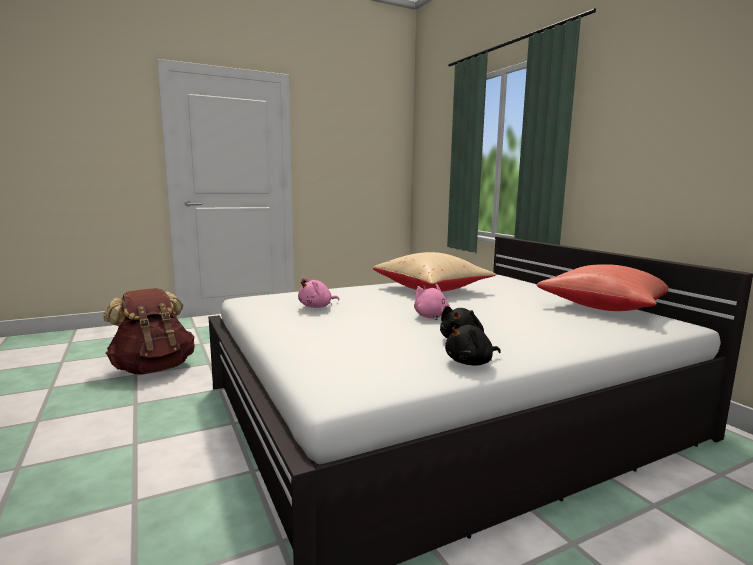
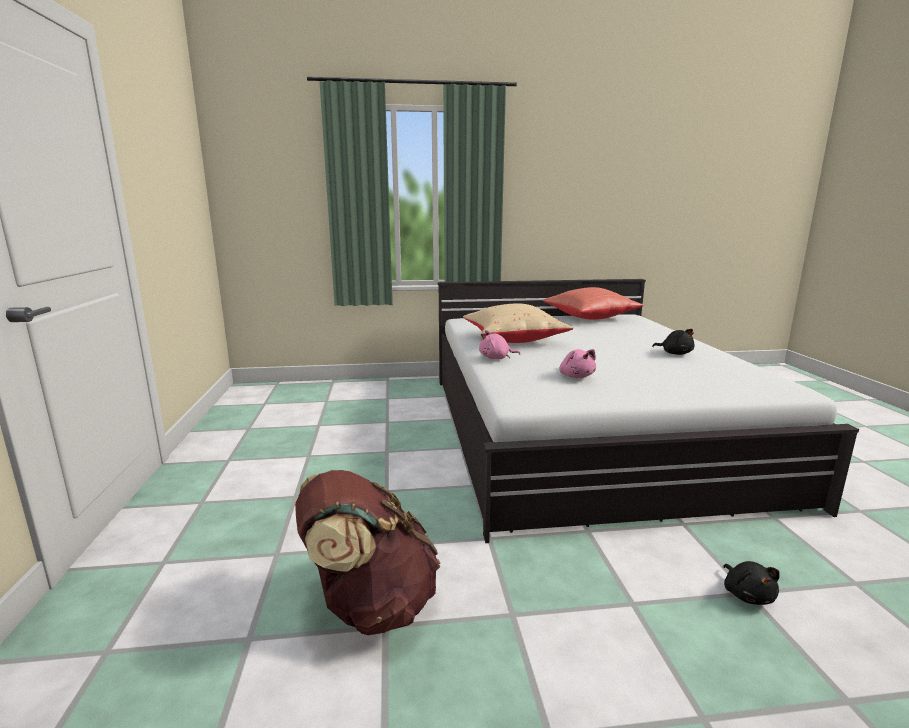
camera: 70 degrees left, 5 degrees up
(432, 317) = (613, 351): pink plush toy -> pink plush toy (496, 358)
(471, 362) = (721, 358): black plush toy -> black plush toy (747, 594)

